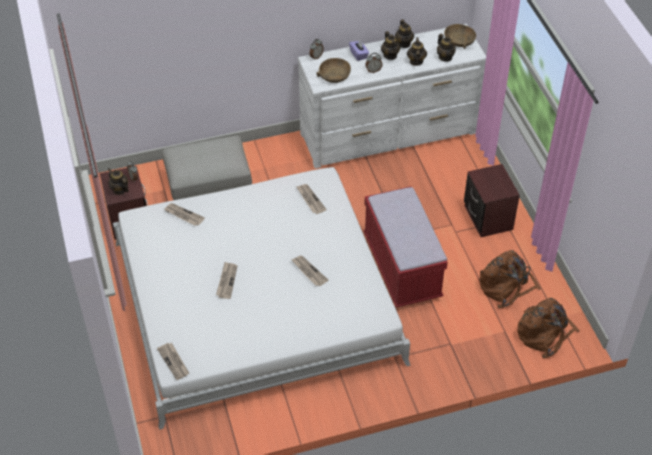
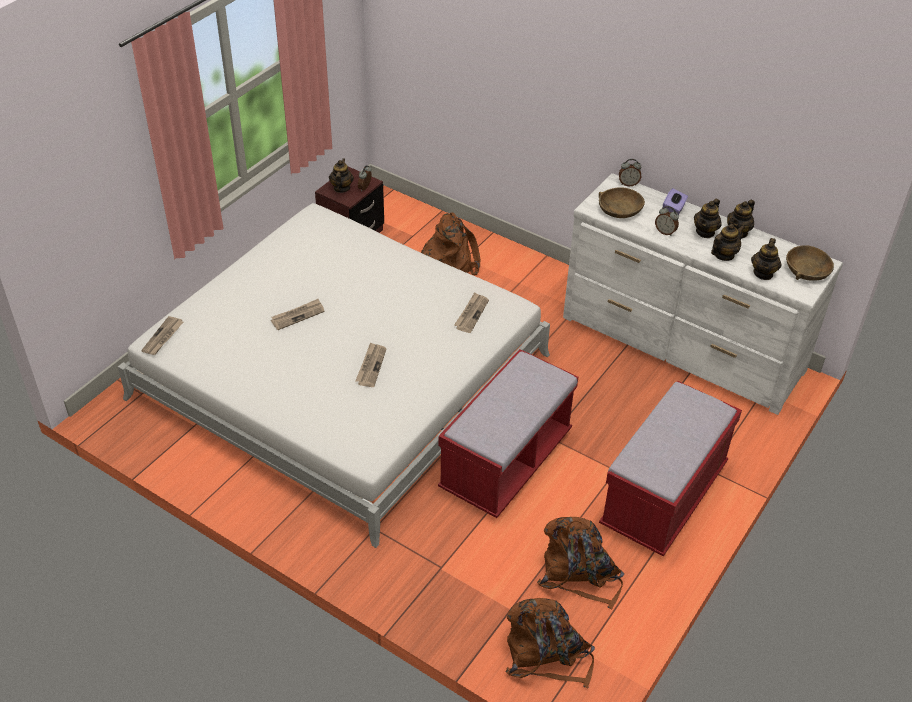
camera: 50 degrees right, 5 degrees down
(183, 215) = (351, 241): newspaper -> none
(209, 188) = (449, 262): grey ottoman -> brown backpack
(488, 218) = (663, 497): brown nightstand -> red bench

